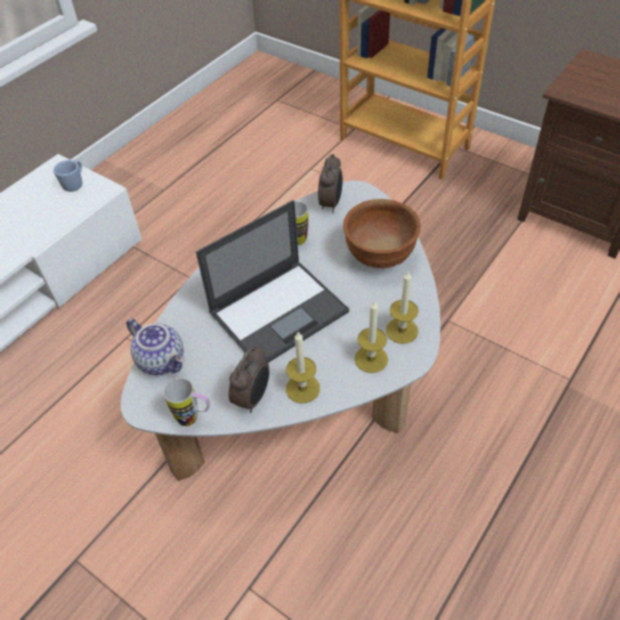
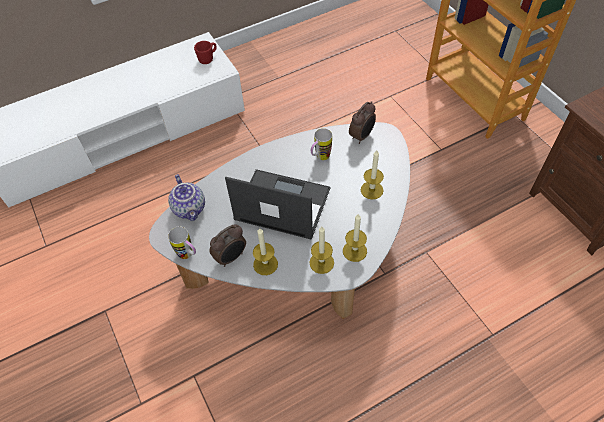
camera: 25 degrees right, 5 degrees up
(75, 184) = (208, 59): blue mug -> red mug
(280, 311) = (281, 204): laptop -> laptop turned 150 degrees counterclockwise
(379, 257) = (371, 190): brown bowl -> candle

